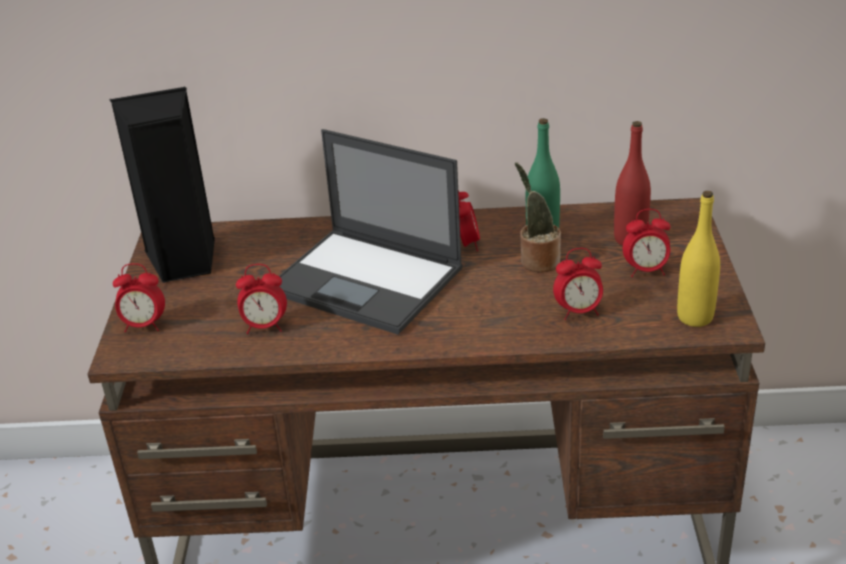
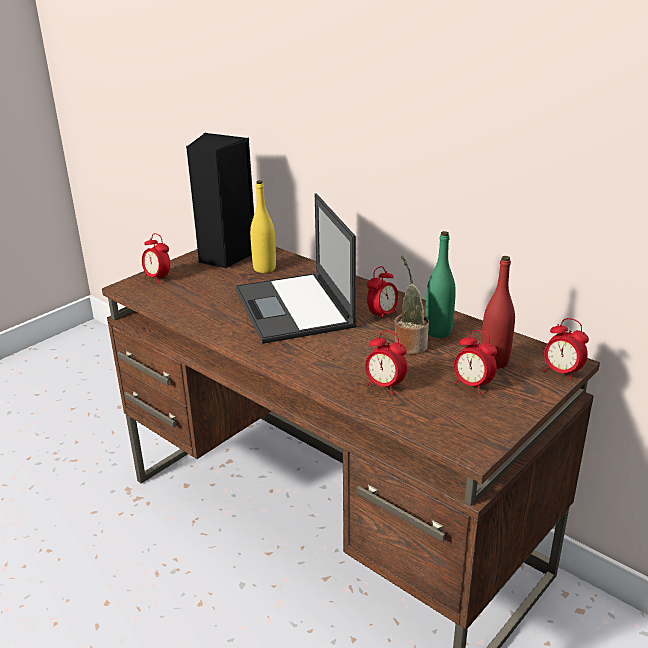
camera: 40 degrees right, 5 degrees down
(265, 327) = (206, 306): alarm clock -> alarm clock (561, 373)
(695, 317) = (457, 431): yellow bottle -> yellow bottle (264, 269)

